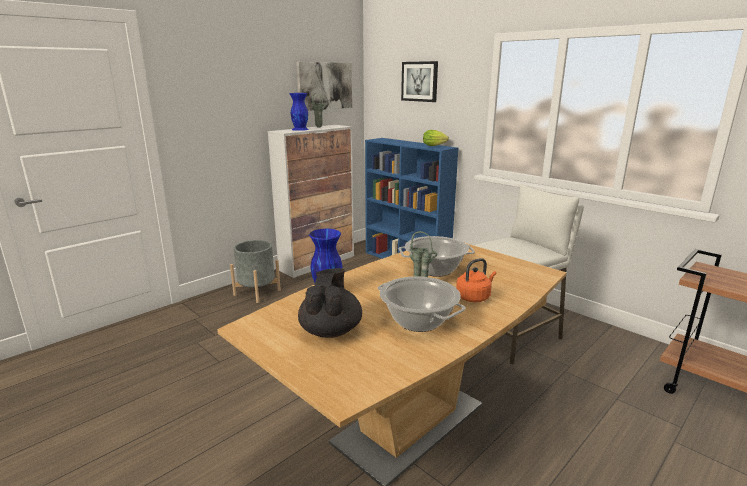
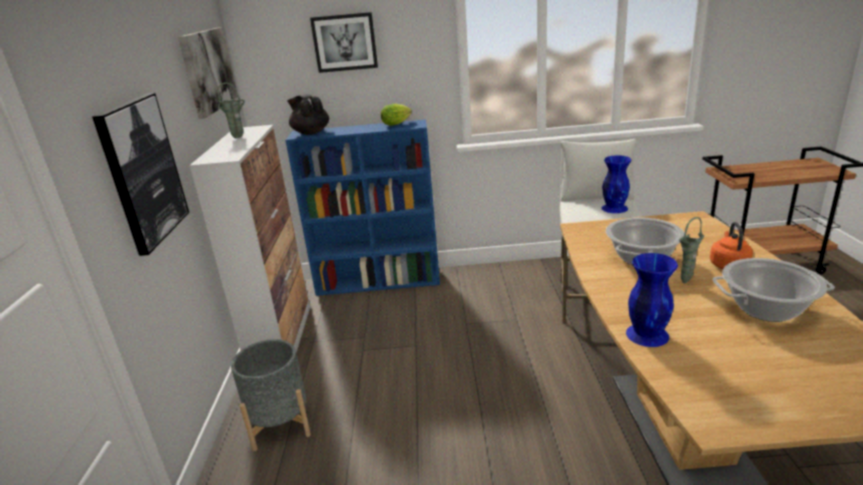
camera: 45 degrees left, 5 degrees up
(225, 123) = (142, 171): none -> picture
(300, 129) = (228, 148): blue vase -> blue vase (614, 208)
(331, 330) = (760, 365): black teapot -> black teapot (310, 133)

